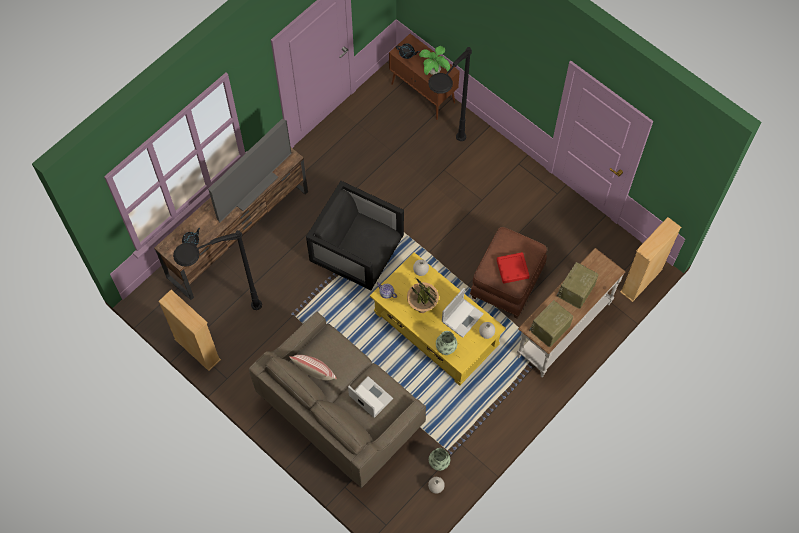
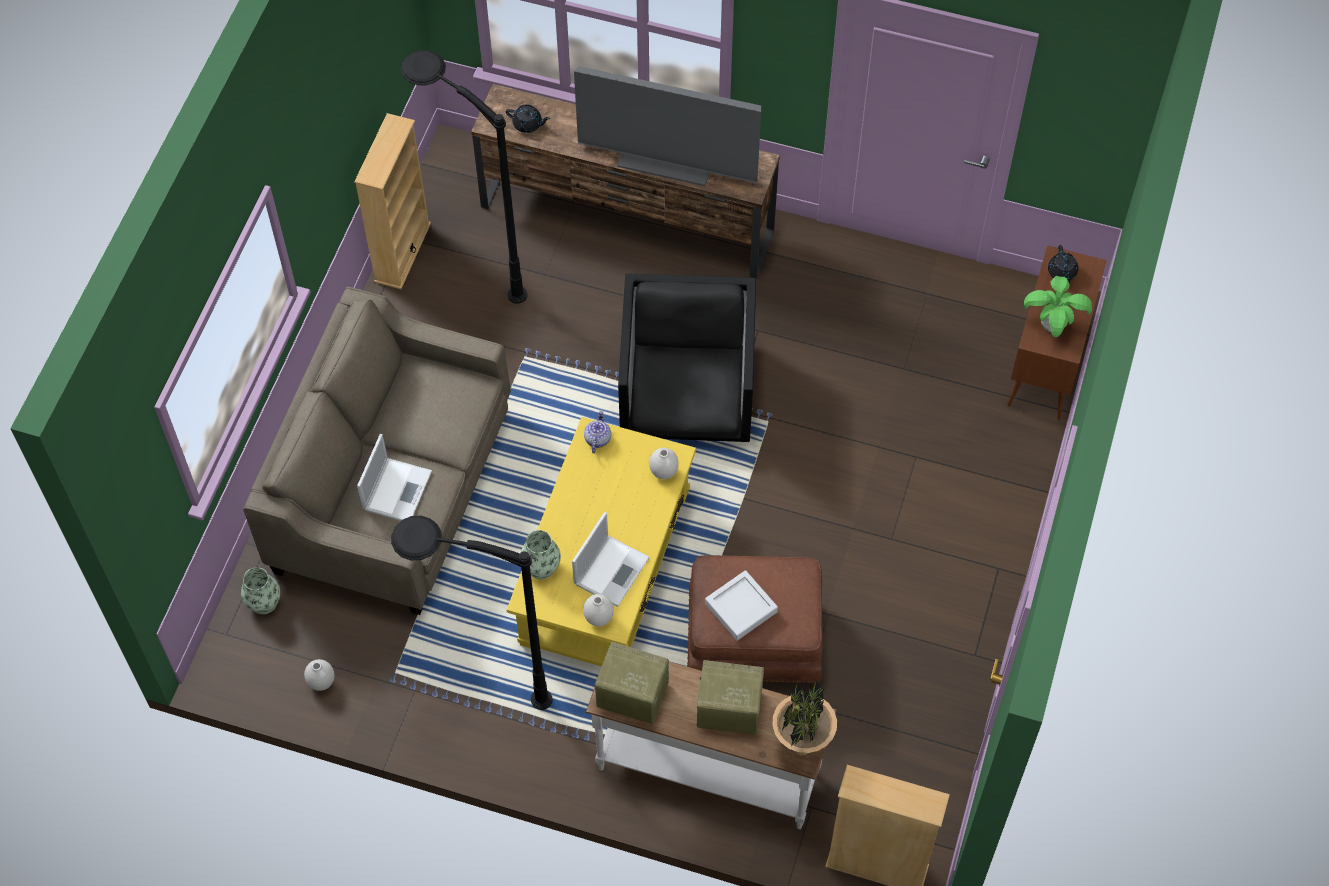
camera: 65 degrees right, 5 degrees down
(315, 373) = (403, 396): pillow -> none
(422, 308) = (596, 502): potted plant -> potted plant (801, 746)
(439, 463) = (367, 669): vase -> vase (264, 602)
(443, 161) = (932, 448): black floor lamp -> black floor lamp (474, 690)
(462, 317) = (612, 569): laptop -> laptop turned 75 degrees counterclockwise
(512, 269) = (741, 608): red tray -> grey tray

